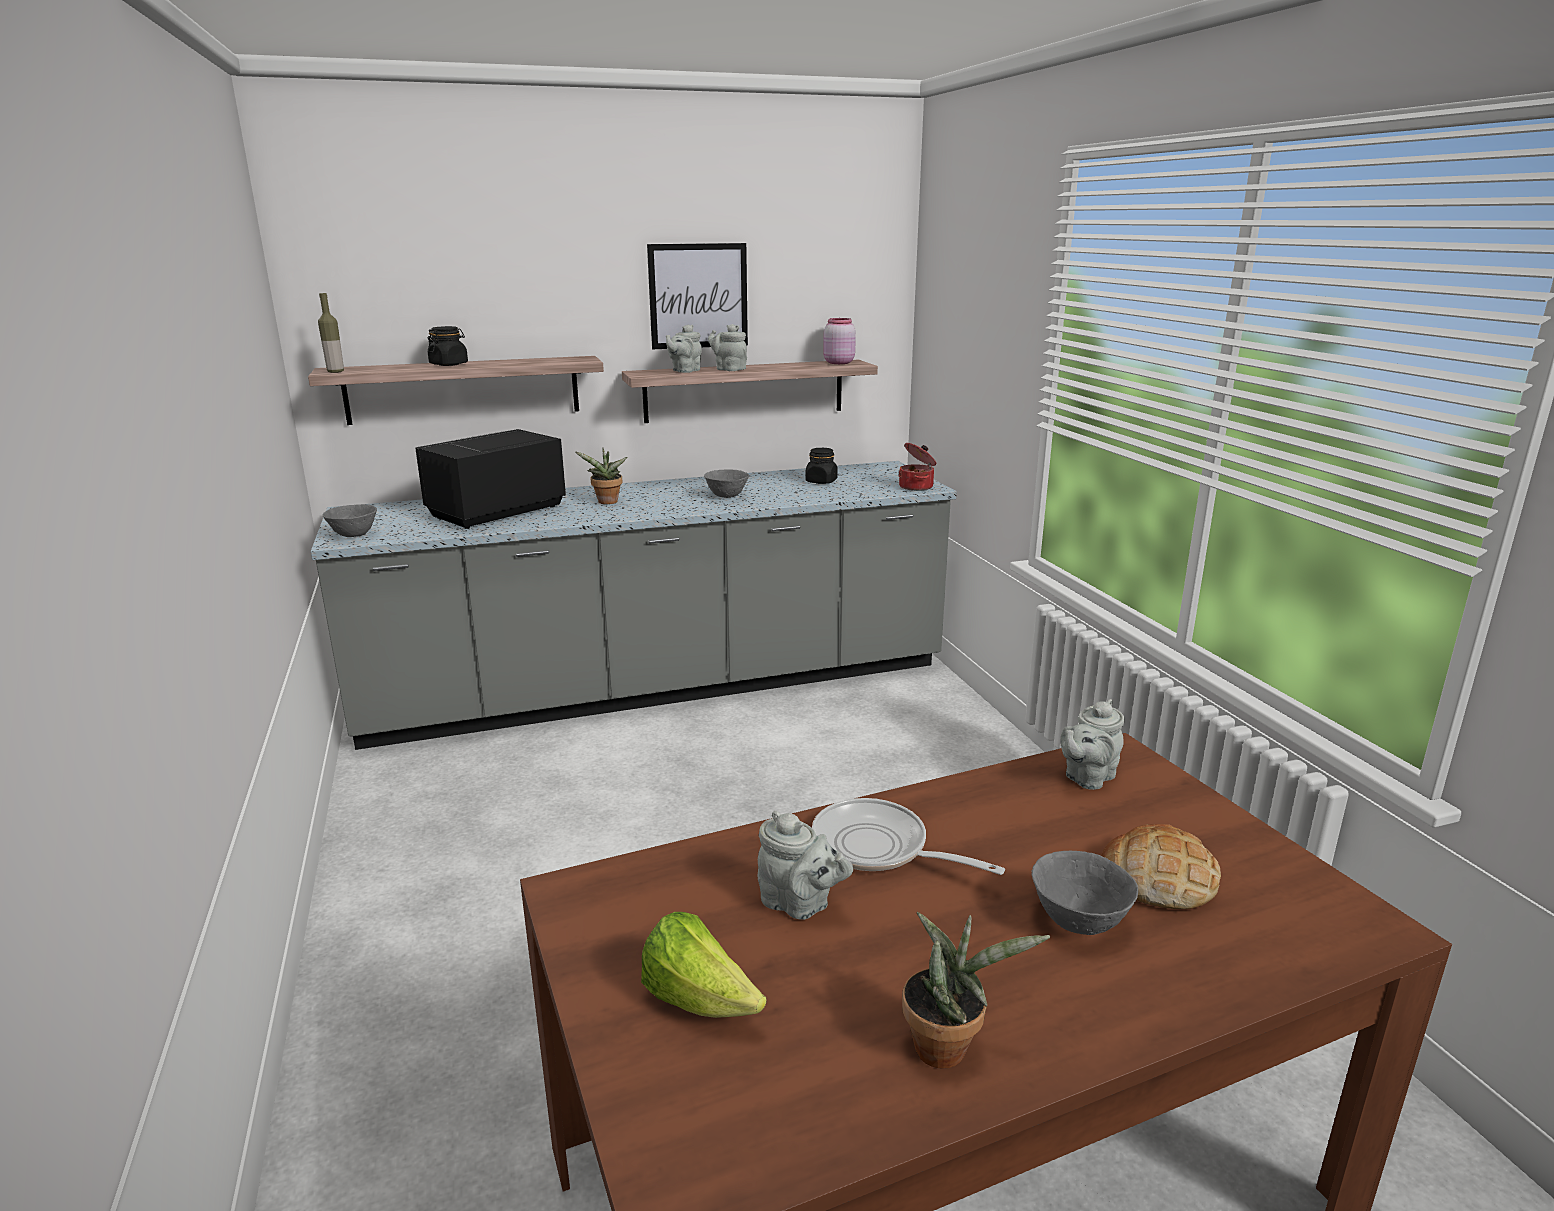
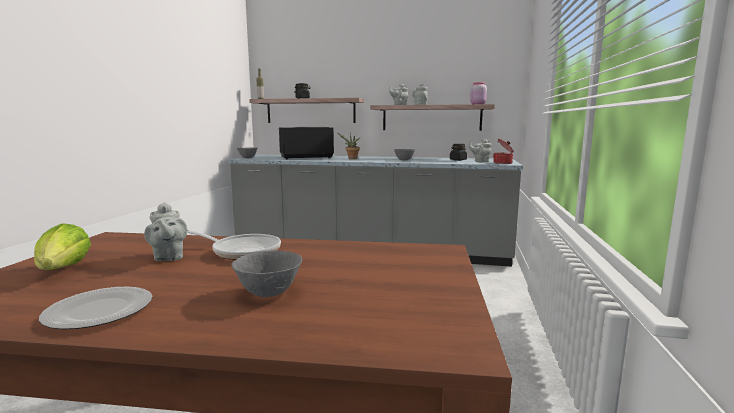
camera: 30 degrees right, 10 degrees down
(698, 296) = (411, 73): picture -> none
(878, 848) = (242, 251): frying pan -> frying pan turned 135 degrees clockwise
(947, 1046) = (98, 311): potted plant -> plate
(1087, 777) = (402, 253): grey teapot -> grey teapot (480, 161)
(1158, 877) = (355, 290): bread -> none

